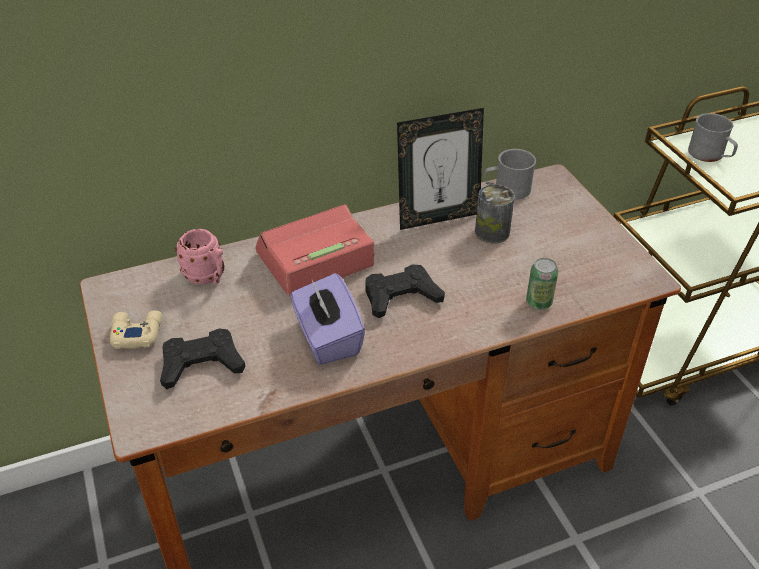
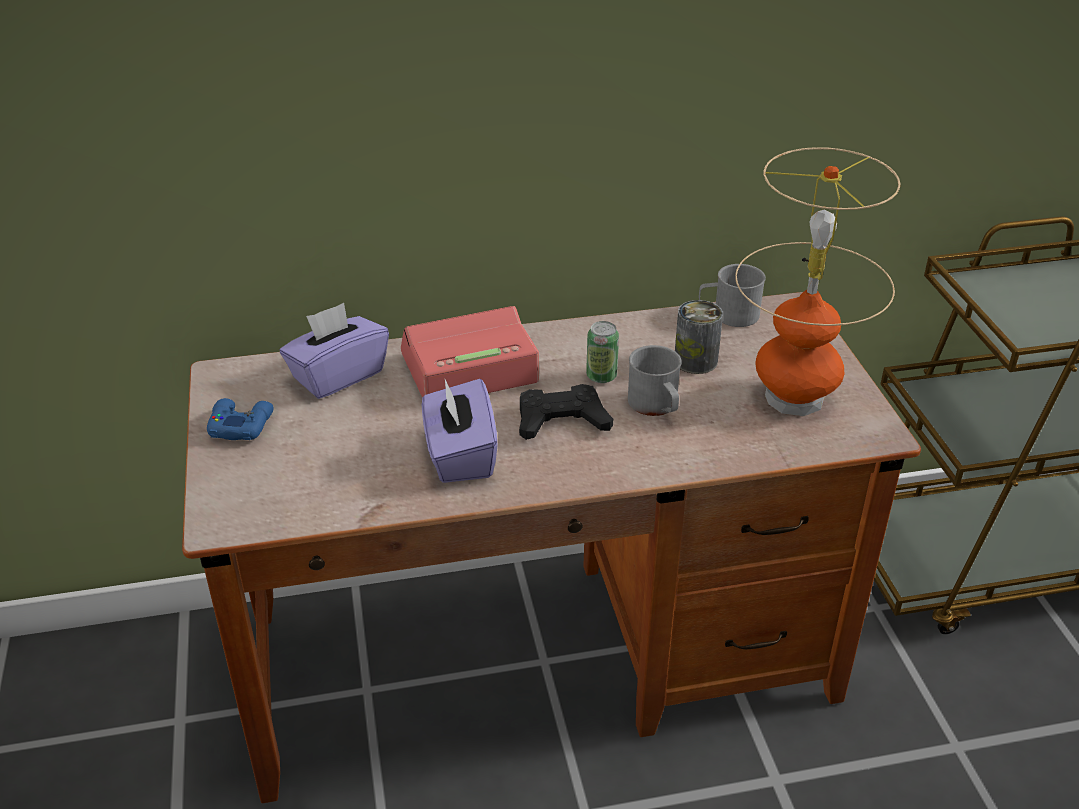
camera: 10 degrees right, 5 degrees down
(136, 333) = (240, 425): beige game controller -> blue game controller
(201, 364) = (305, 466): black game controller -> none
(208, 278) = (338, 375): pink mug -> purple tissue box
(437, 217) = (632, 337): picture frame -> none
(538, 302) = (730, 445): can -> can (601, 376)
(575, 256) = (793, 398): none -> table lamp
(710, 155) = (1006, 299): grey mug -> grey mug (656, 406)

